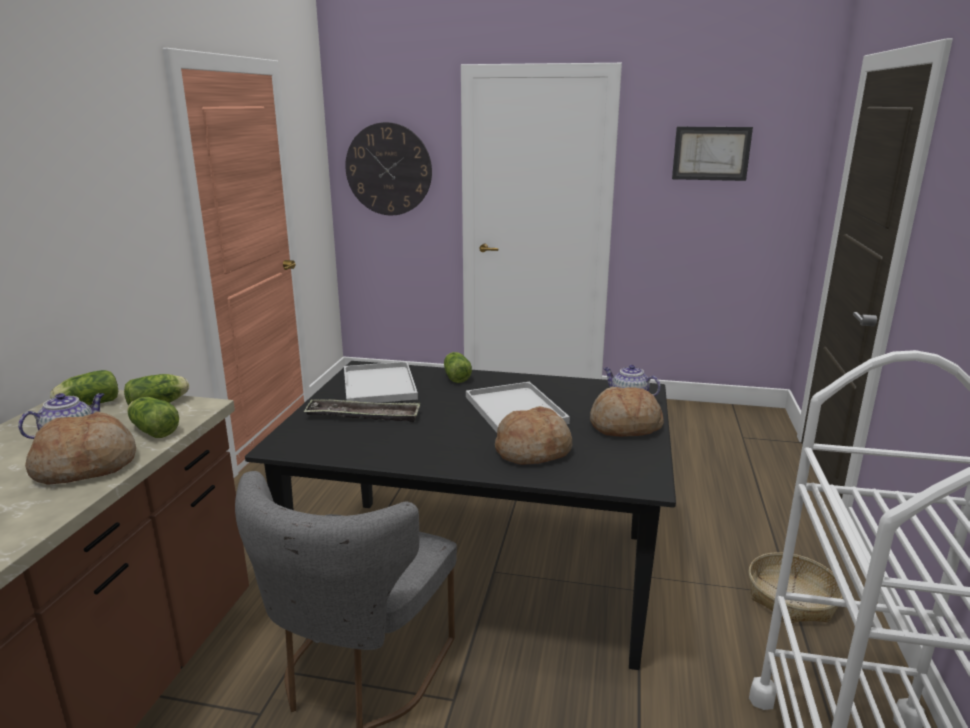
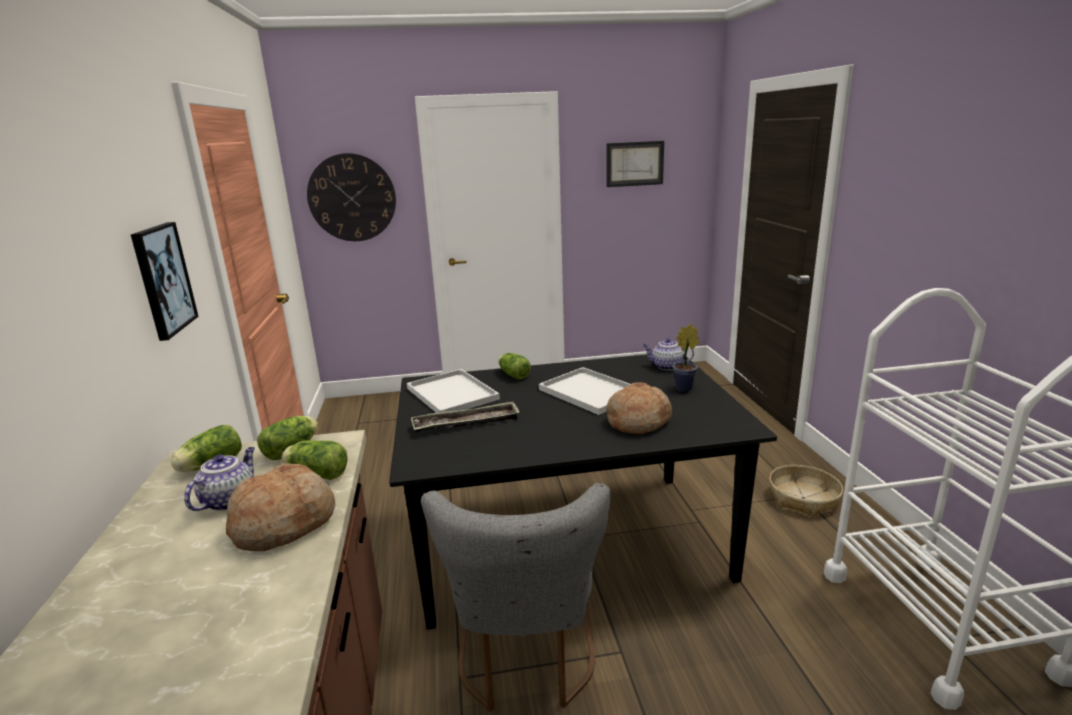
camera: 20 degrees left, 0 degrees up
(106, 231) = (163, 279): none -> picture
(625, 426) = (686, 388): bread -> potted plant

